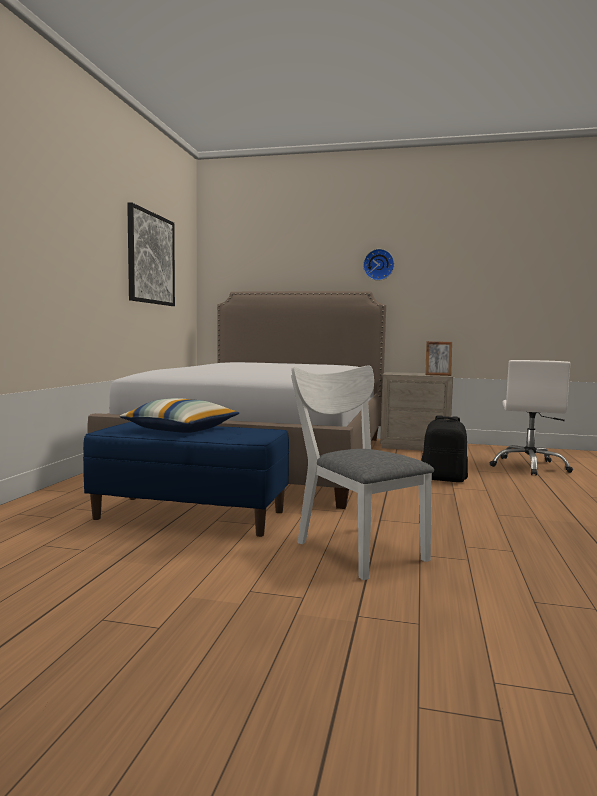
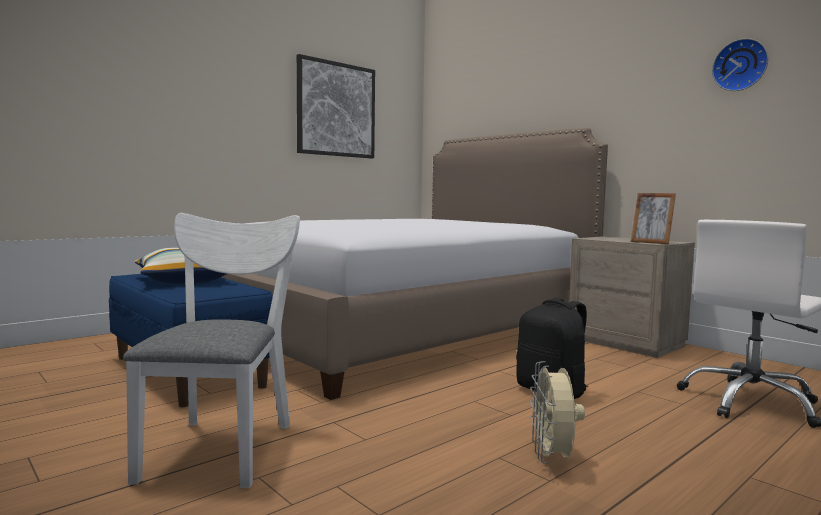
camera: 35 degrees right, 0 degrees up
(378, 265) = (604, 90): wall clock -> wall clock (740, 65)
(516, 509) = (552, 458): none -> beige fan

